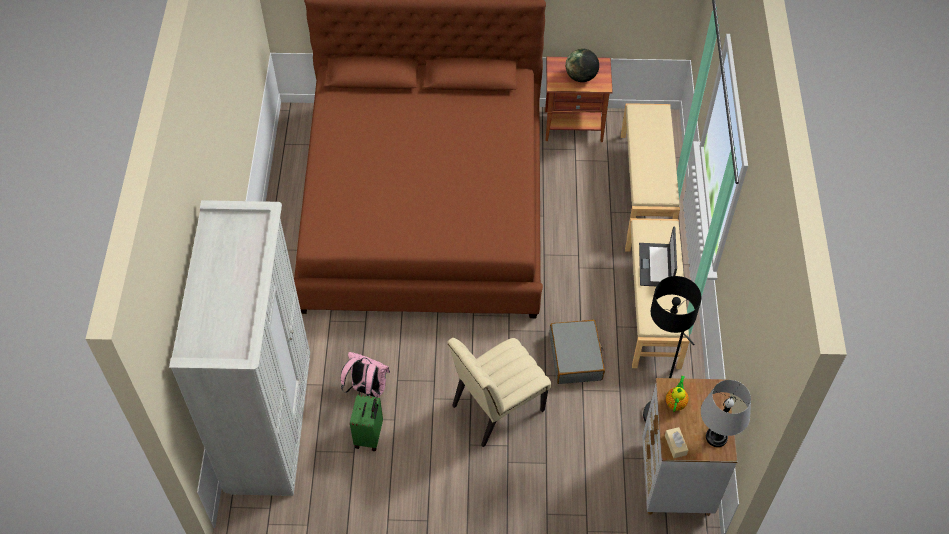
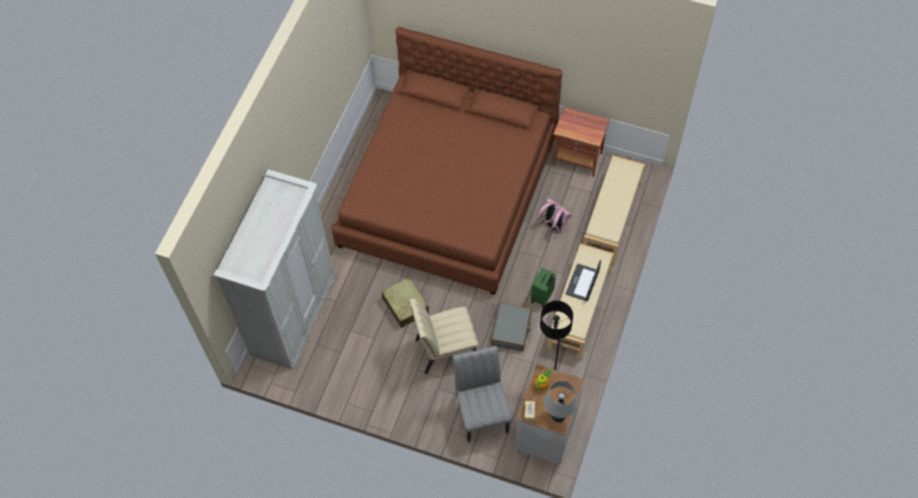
camera: 20 degrees right, 5 degrees up
(367, 389) = (363, 312): pink backpack -> pink backpack (553, 225)
(369, 436) = (354, 344): green suitcase -> green suitcase (542, 297)
(421, 364) = (405, 305): none -> beige suitcase
(580, 477) = (482, 413): none -> grey chair
(581, 77) = (582, 129): globe -> none

